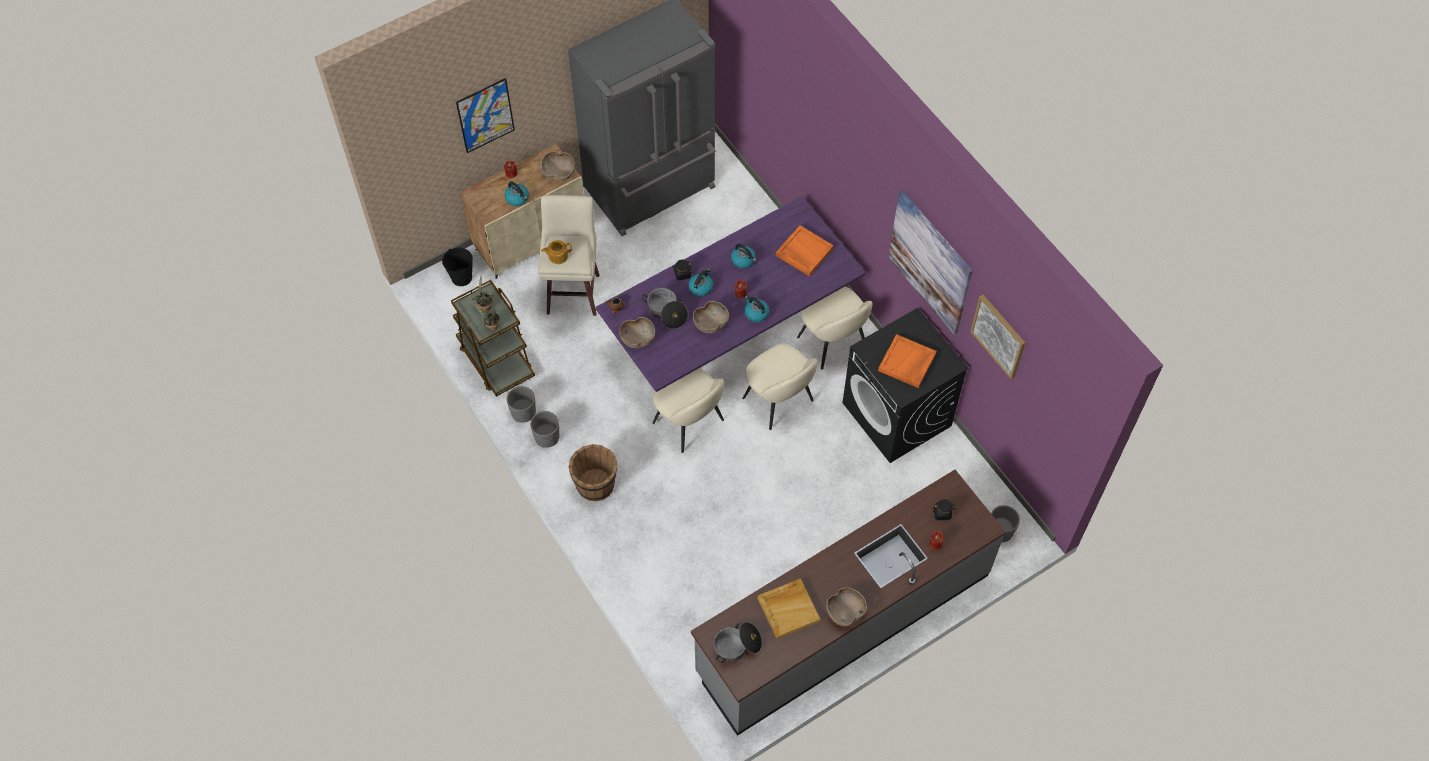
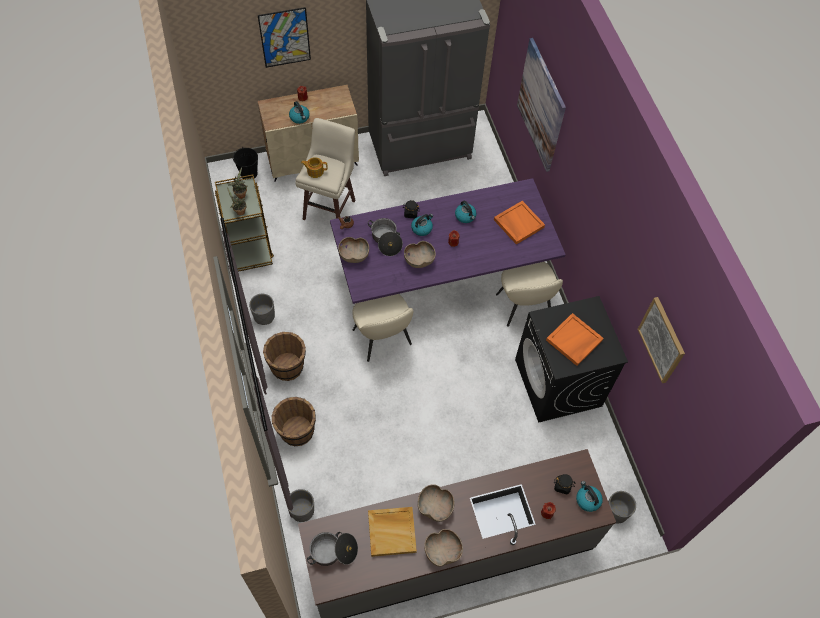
camera: 15 degrees right, 0 degrees up
(523, 412) = (253, 291): grey planter -> grey planter (302, 510)
(559, 173) = (340, 107): brown bowl -> brown bowl (435, 507)
(633, 551) = (296, 431): none -> brown bucket
(756, 313) = (460, 262): kettle -> kettle (587, 500)
(779, 401) = (462, 342): beige chair -> none
(930, 262) = (619, 256): picture -> picture (541, 105)

